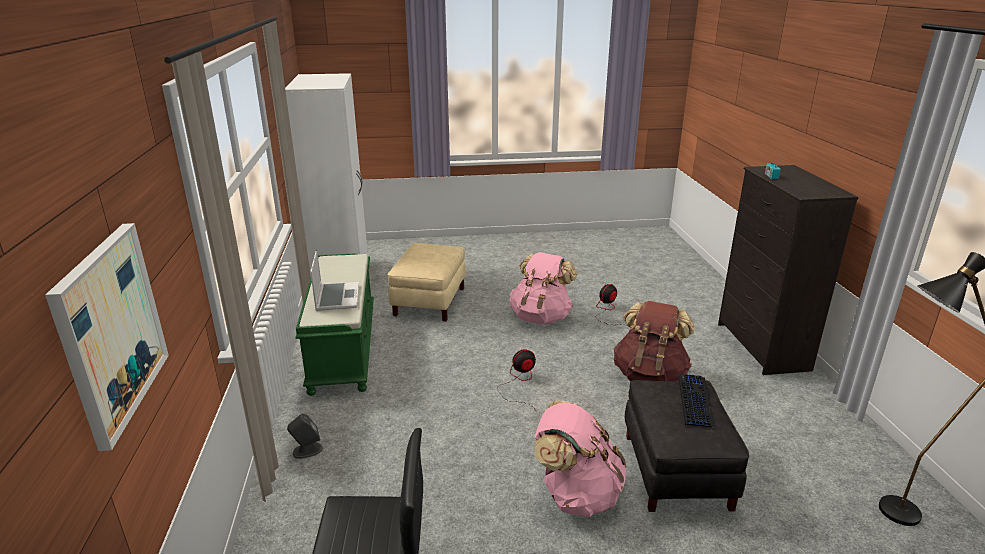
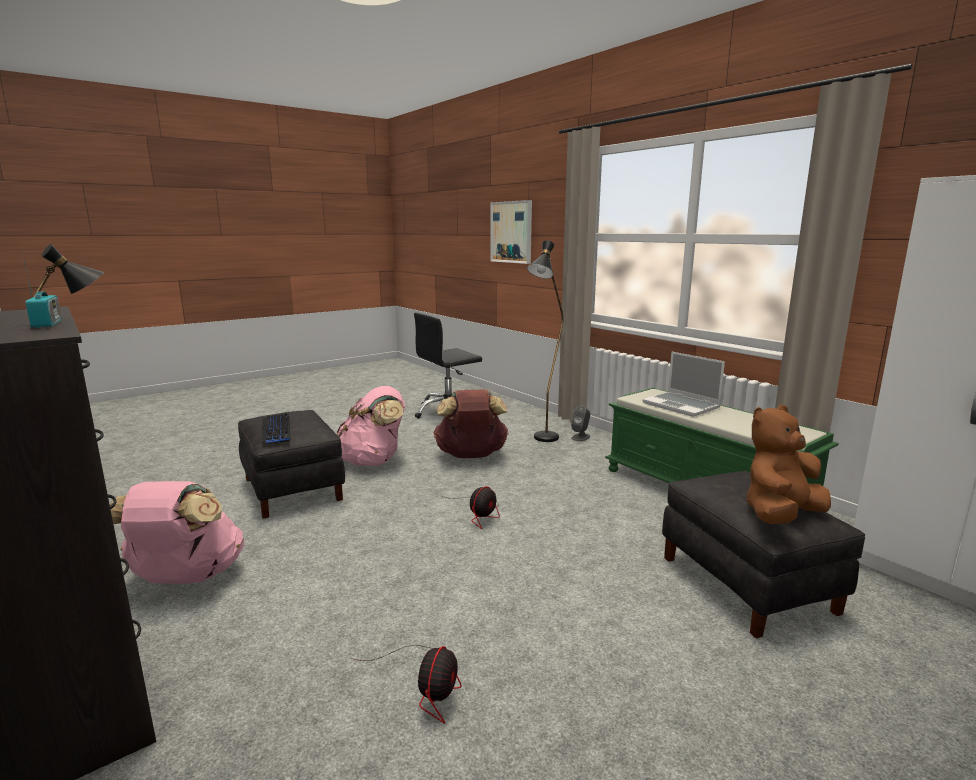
camera: 150 degrees right, 10 degrees down
(354, 460) = (543, 440): none -> black floor lamp
(429, 301) = (747, 584): beige ottoman -> black ottoman
(435, 250) = (780, 515): none -> brown plush toy
(541, 317) = (543, 617): pink backpack -> pink backpack (186, 578)
(649, 376) = (322, 566): brown backpack -> brown backpack (471, 456)

